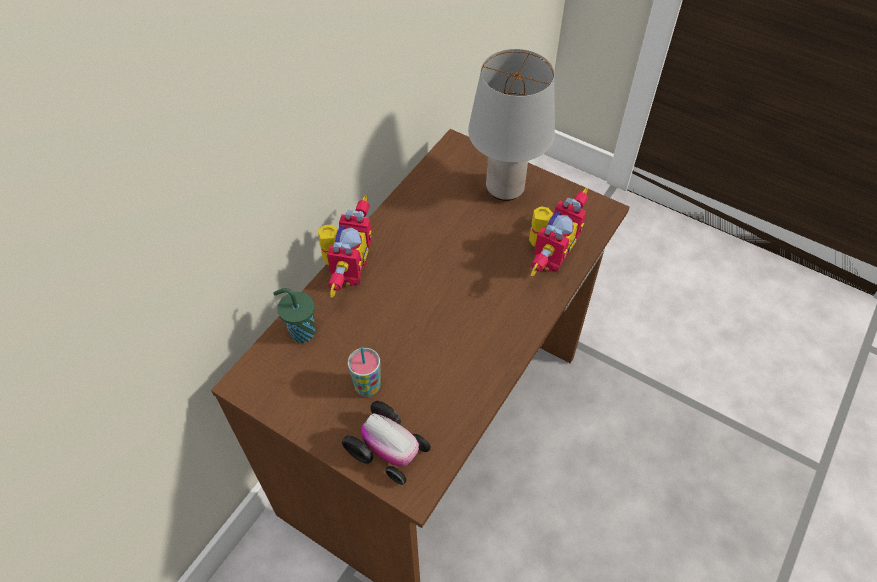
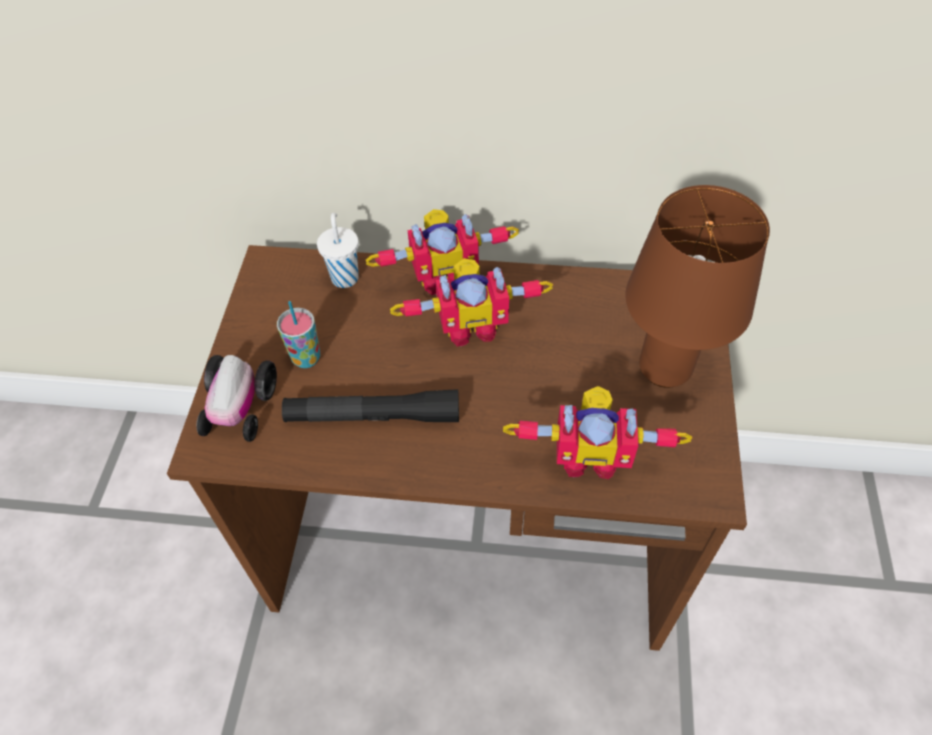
camera: 65 degrees right, 0 degrees up
(301, 332) = (345, 277): green cup -> white cup
(405, 272) = (471, 327): none -> toy robot
(449, 362) = (373, 416): none -> black flashlight
(503, 188) = (665, 367): grey table lamp -> brown table lamp

